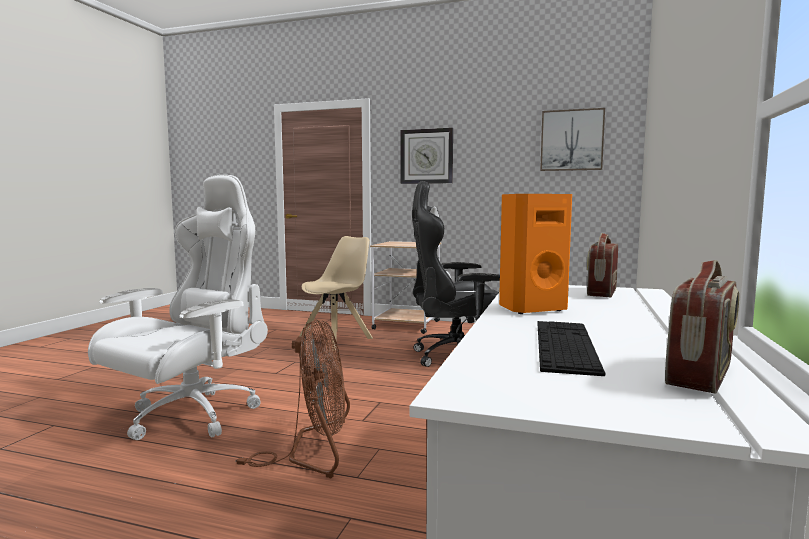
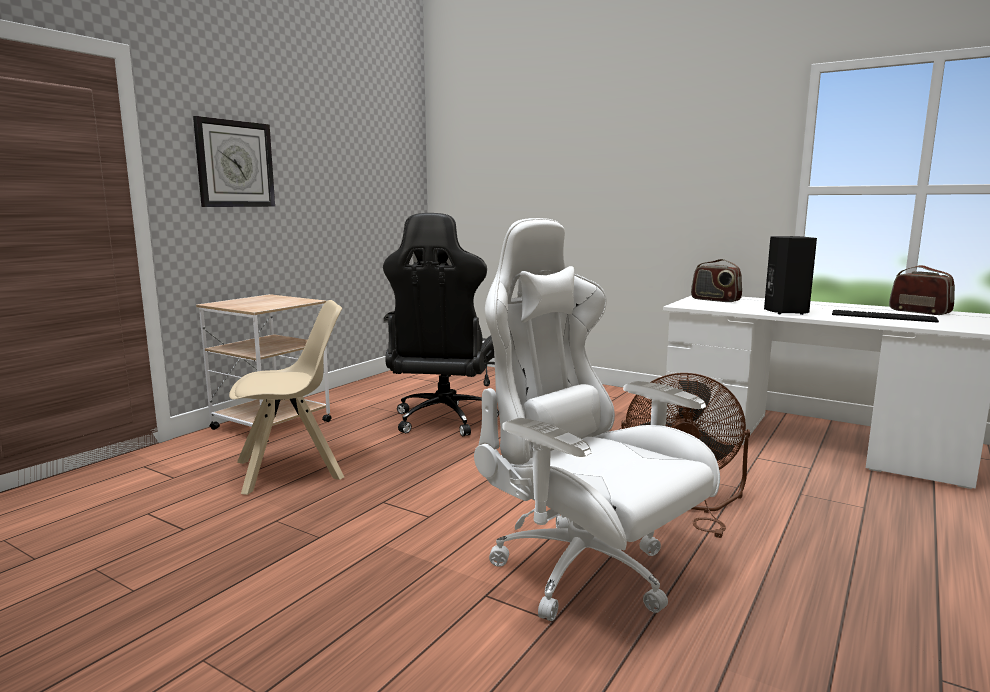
camera: 75 degrees left, 5 degrees up
(336, 340) = (293, 470): beige chair -> beige chair turned 105 degrees clockwise
(530, 309) = (784, 312): orange speaker -> black speaker
(571, 140) = (381, 158): picture -> none

